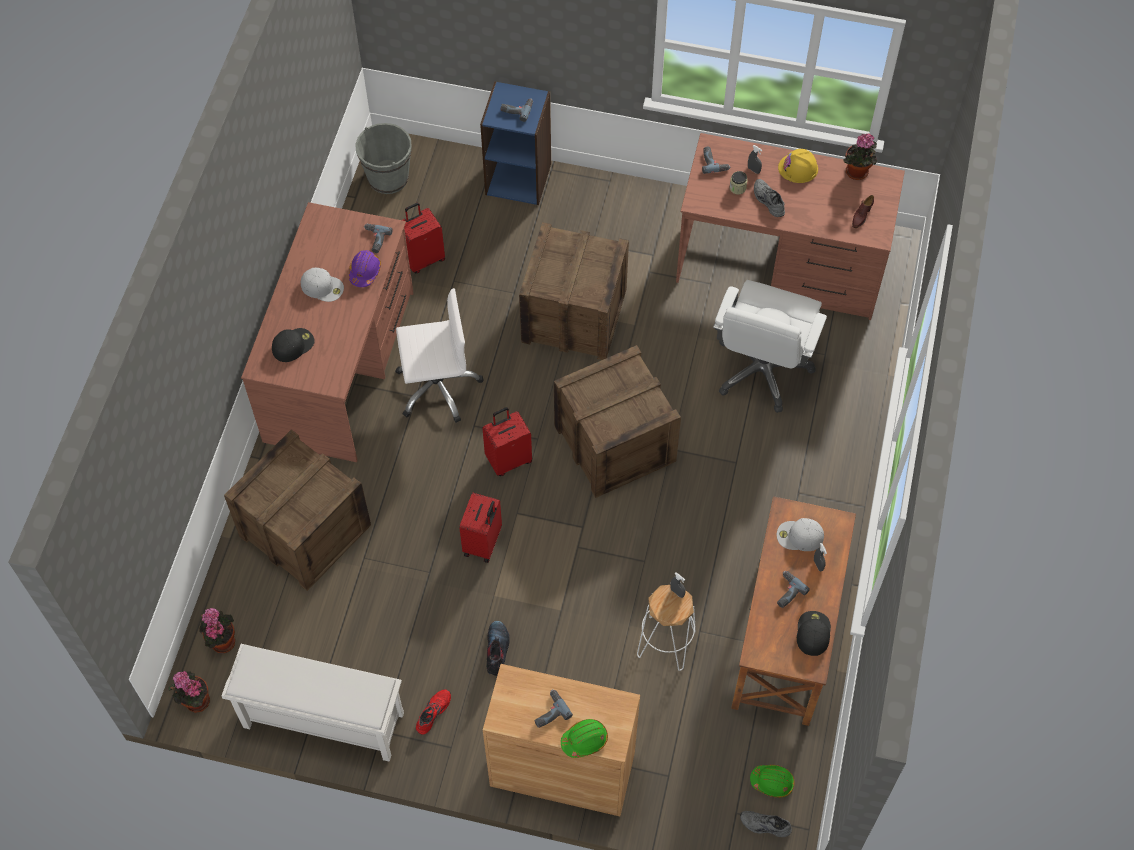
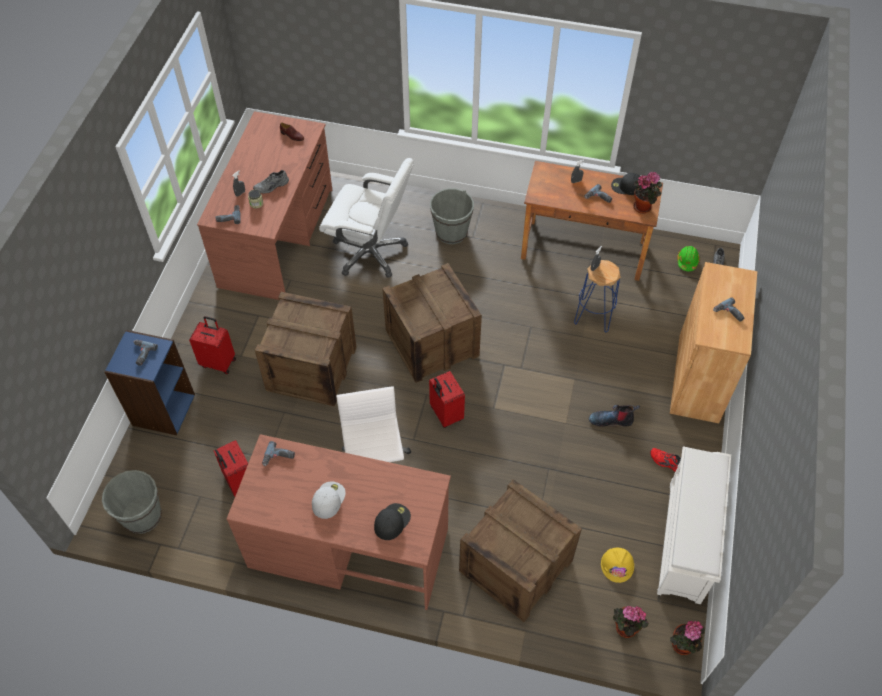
camera: 90 degrees left, 5 degrees down
(293, 344) = (392, 521): black cap -> black cap turned 75 degrees clockwise
(365, 272) = (314, 464): purple hard hat -> none
(483, 543) = (521, 430): red suitcase -> red suitcase (218, 362)
(584, 740) = (746, 293): green hard hat -> none
(666, 642) = (594, 315): white stool -> blue stool
(798, 168) = (243, 168): yellow hard hat -> yellow hard hat (617, 565)
(799, 536) = (555, 189): white cap -> none
(805, 466) = (451, 232): none -> grey bucket
(857, 173) = (253, 135): potted plant -> potted plant (644, 207)

